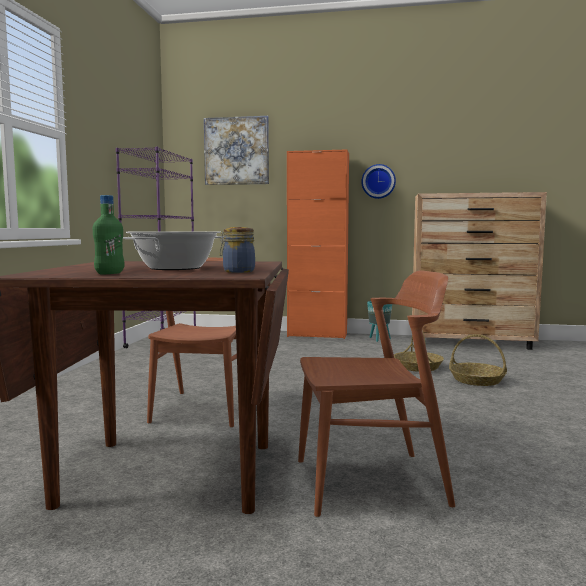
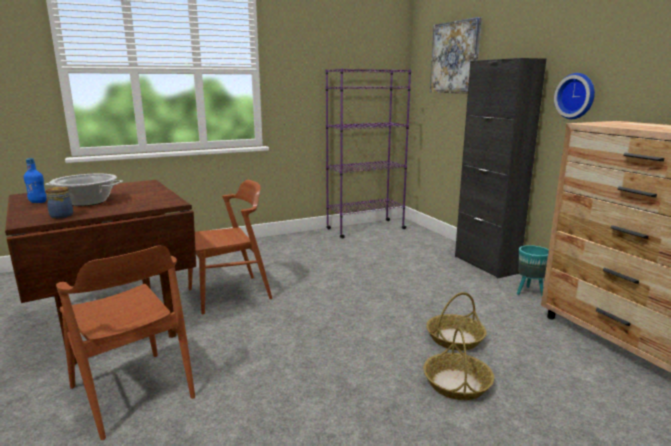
camera: 55 degrees right, 10 degrees up
(109, 273) = (38, 202): green bottle -> blue bottle
(317, 335) = (485, 264): orange cabinet -> black cabinet

